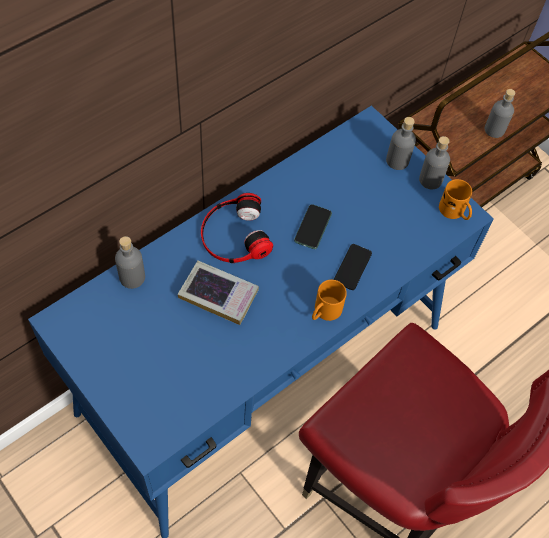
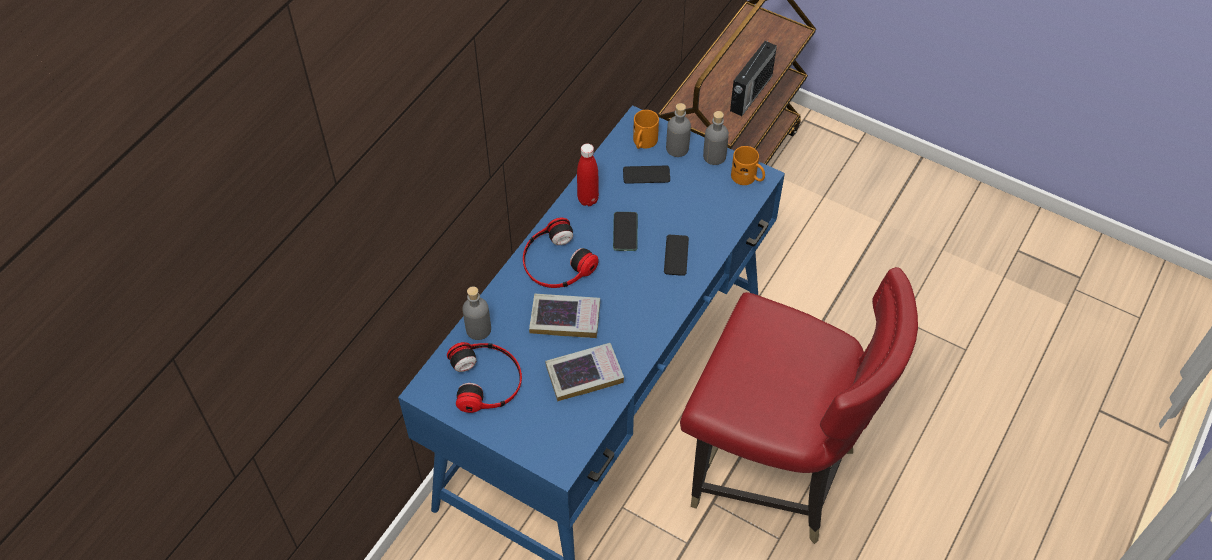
camera: 15 degrees left, 5 degrees down
(117, 331) = (487, 380): none -> headphones
(212, 359) = (584, 374): none -> book
(290, 183) = (588, 199): none -> red bottle
(324, 312) = (667, 302): orange mug -> orange mug (643, 143)
(356, 177) = (646, 175): none -> phone
(494, 130) = (750, 94): grey bottle -> radio

